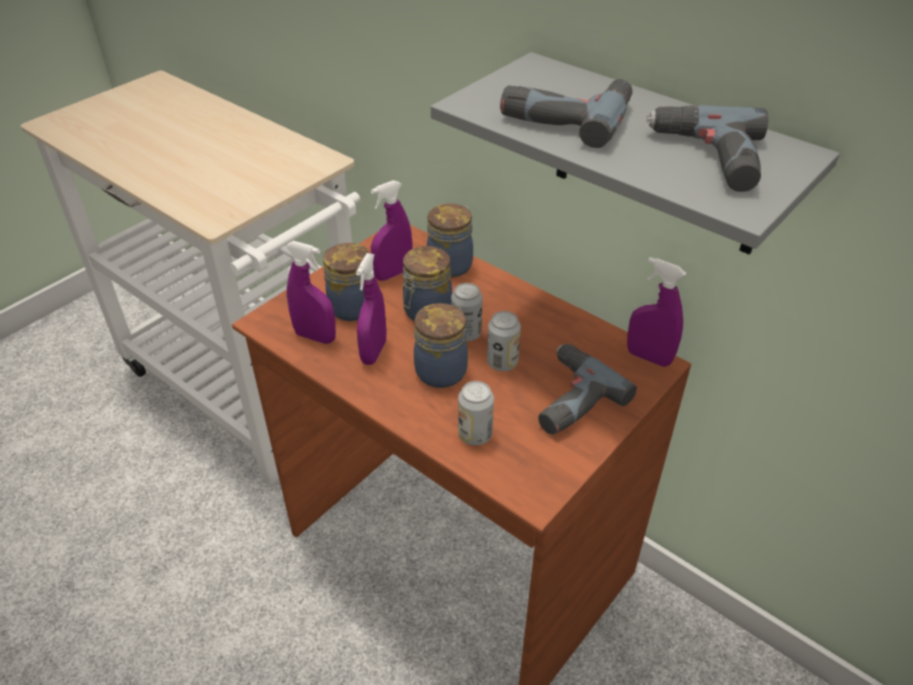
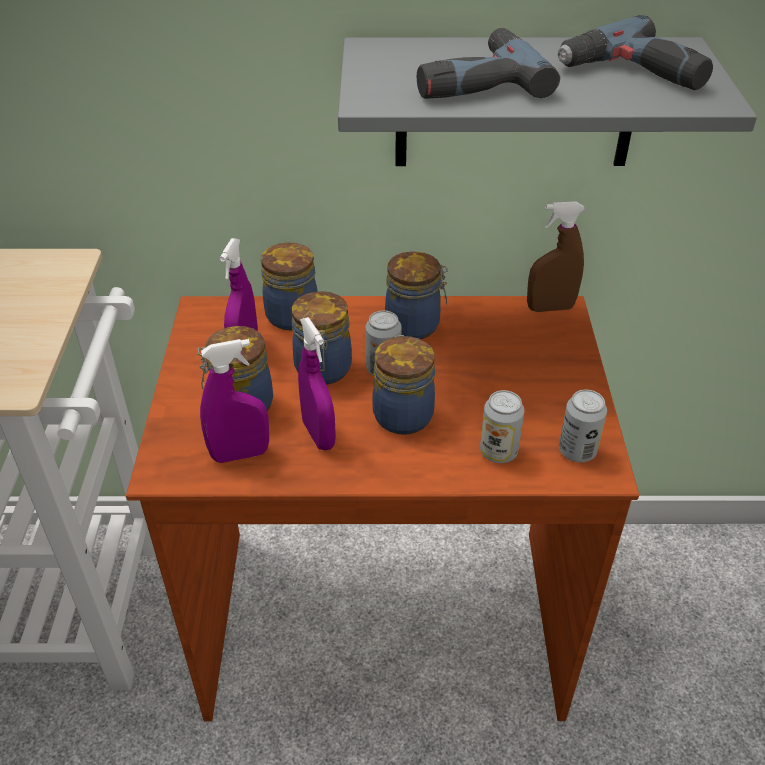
camera: 40 degrees left, 0 degrees up
(502, 363) = (445, 377): can -> can (577, 451)
(526, 315) = (415, 325): none -> jar
(567, 398) = (531, 376): power drill -> none
(648, 357) = (550, 308): purple spray bottle -> brown spray bottle

